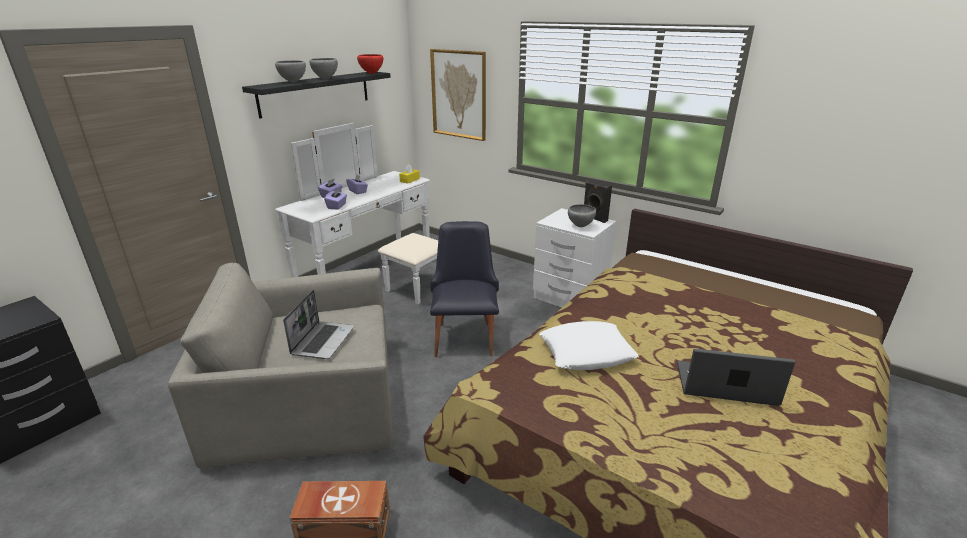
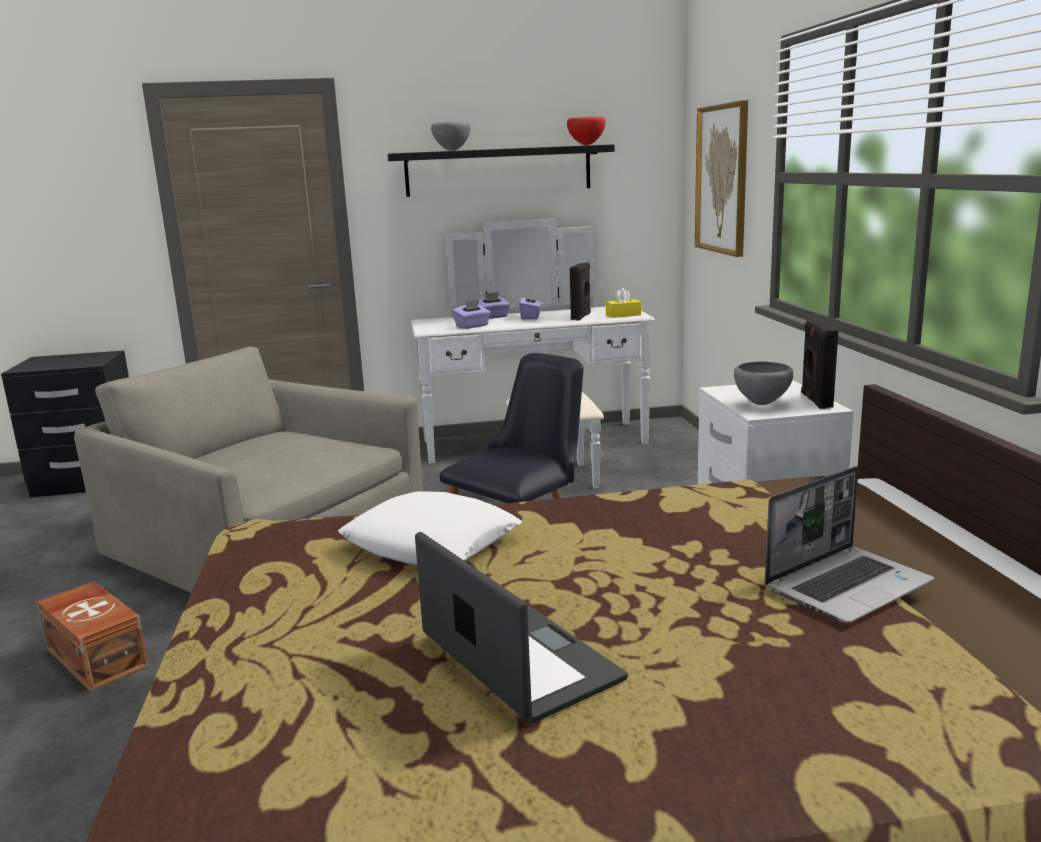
camera: 45 degrees right, 10 degrees down
(323, 341) = (266, 456): laptop -> laptop (847, 585)
(325, 79) = (502, 148): grey bowl -> none
(388, 185) = (581, 317): none -> black speaker

